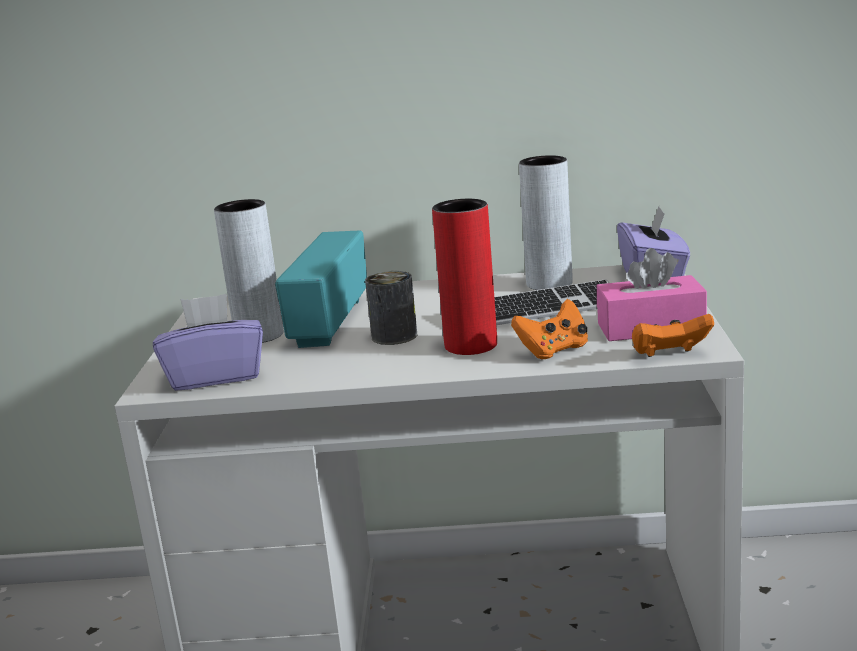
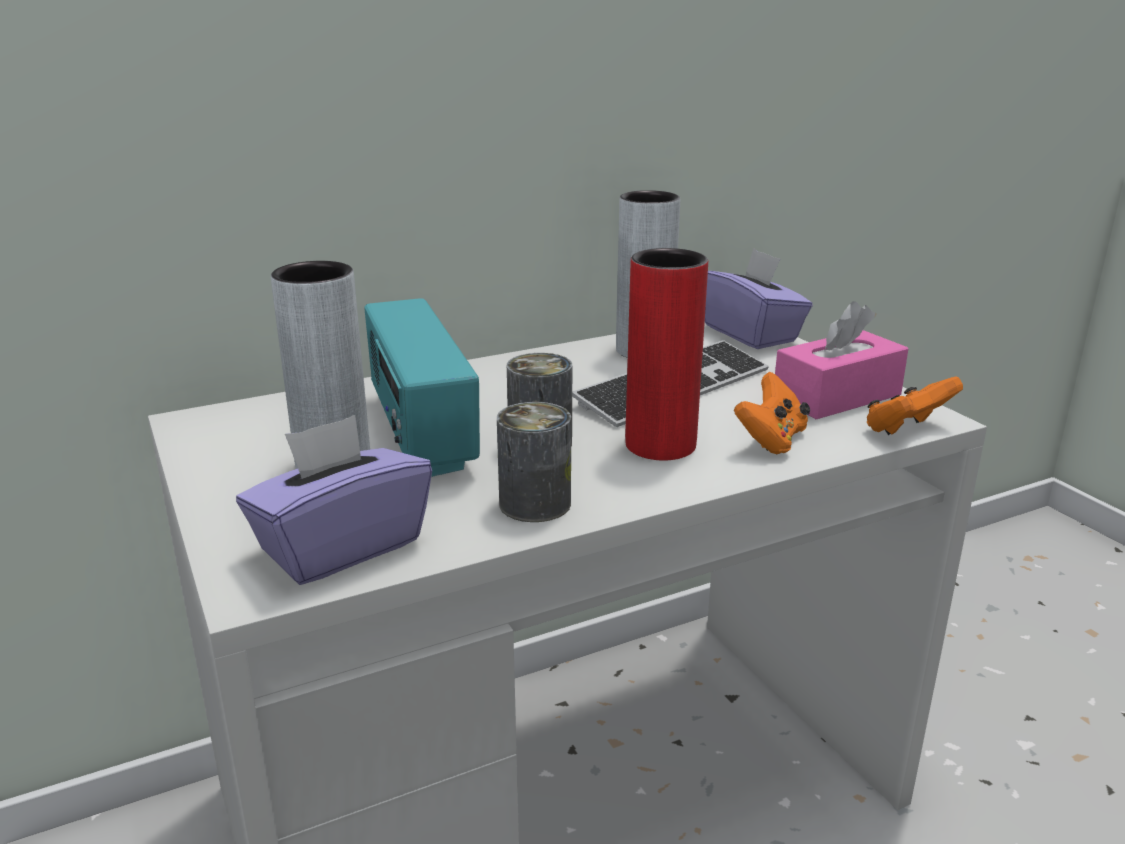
camera: 30 degrees left, 5 degrees up
(346, 368) = (535, 503): none -> can

